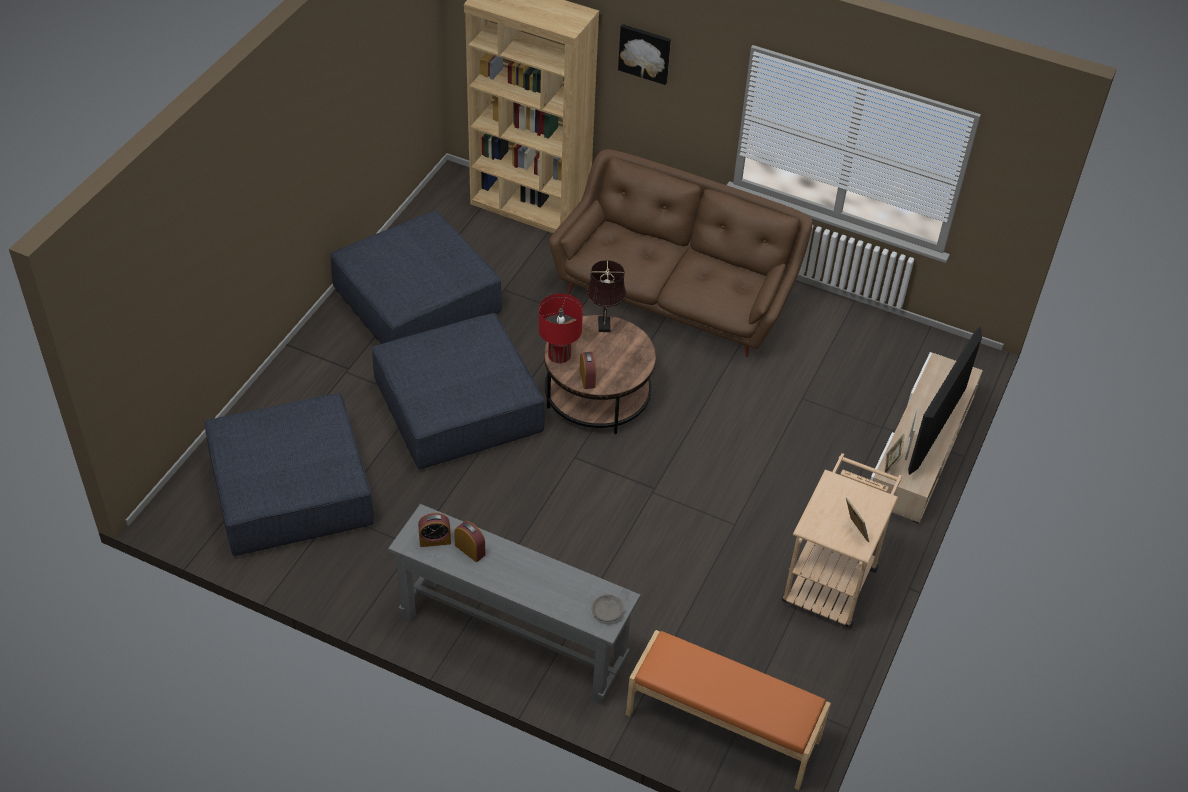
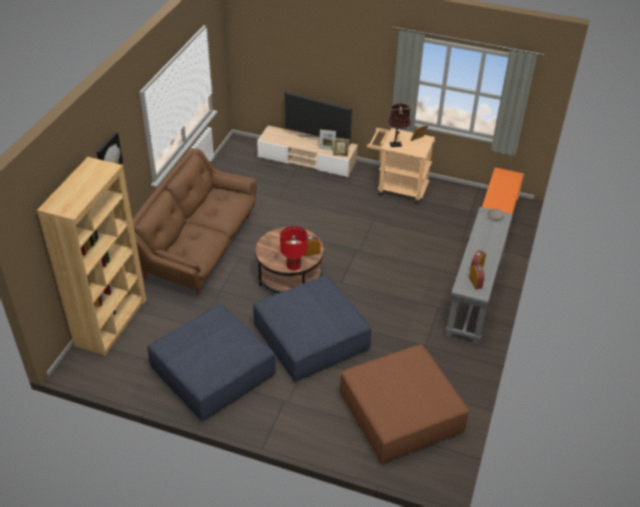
camera: 95 degrees left, 5 degrees down
(291, 490) = (400, 413): blue ottoman -> brown ottoman
(604, 326) = (265, 248): brown table lamp -> brown table lamp (397, 145)

